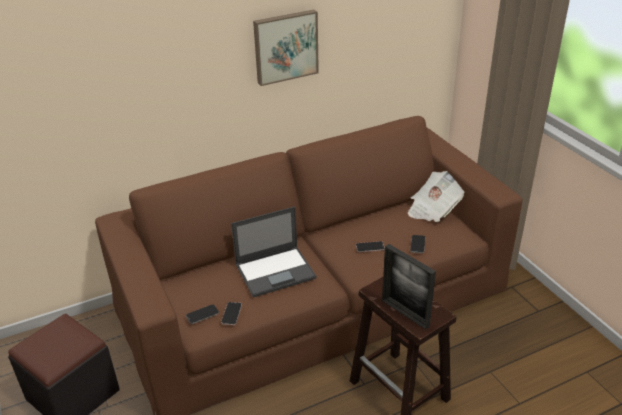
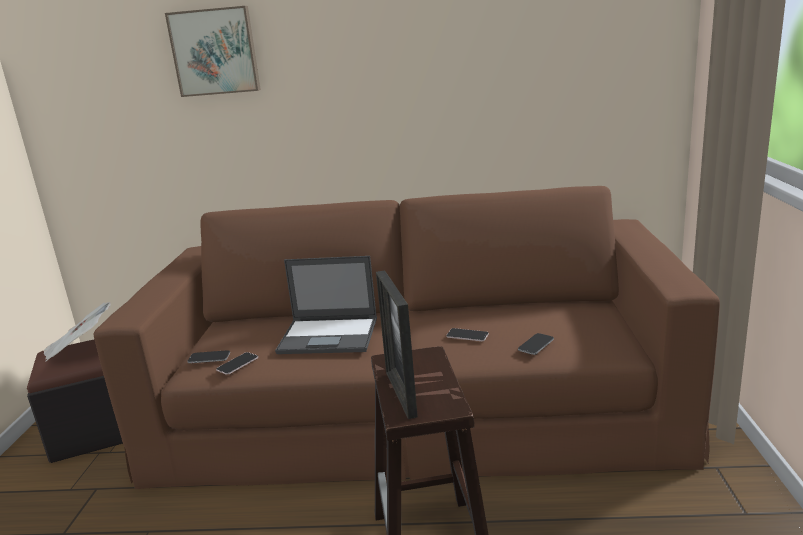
camera: 30 degrees right, 15 degrees down
(285, 46) = (420, 74): picture -> picture (215, 52)
(432, 208) = (594, 313): newspaper -> newspaper (80, 349)

